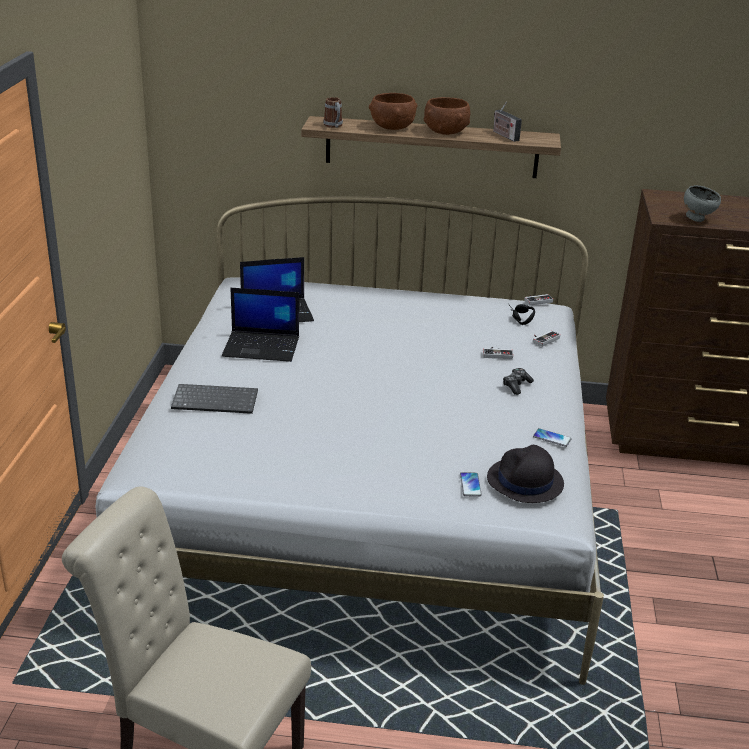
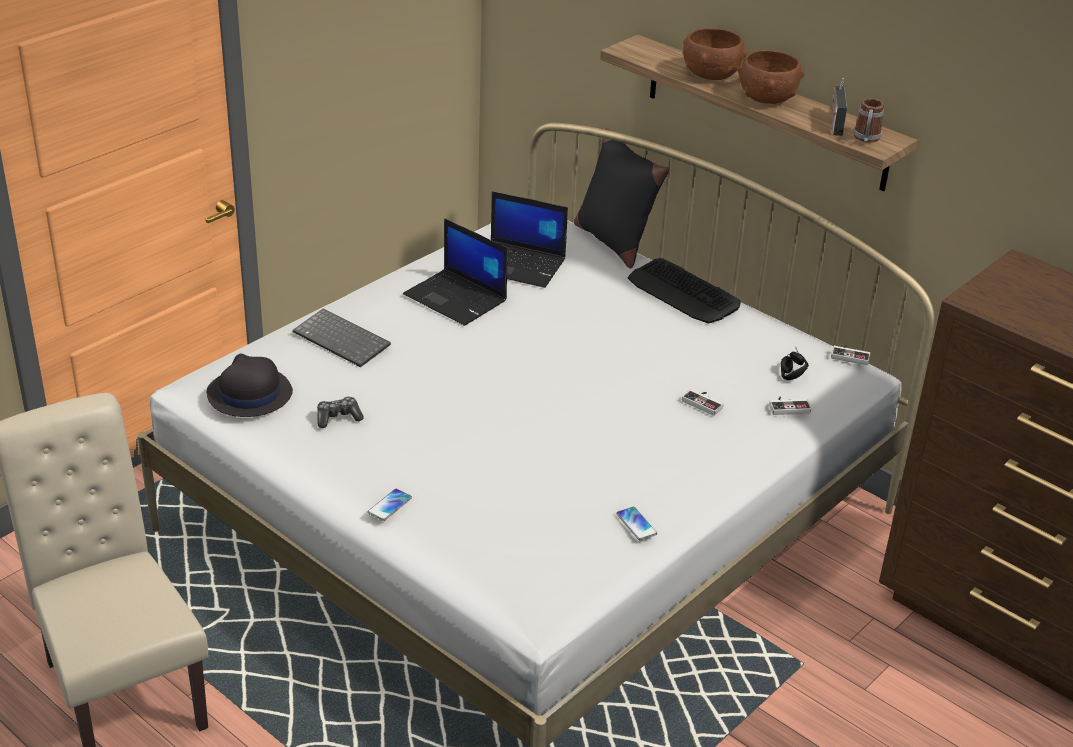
camera: 35 degrees right, 5 degrees up
(317, 281) = (614, 241): none -> black pillow
(334, 126) = (643, 55): mug -> mug (866, 139)
(402, 296) = (683, 293): none -> keyboard
(470, 485) = (477, 534): phone -> phone (389, 505)
(516, 385) = (676, 448): game controller -> game controller (338, 418)
(525, 482) = (539, 557): black hat -> black hat (249, 394)
(697, 219) = (1018, 315): grey bowl -> none

